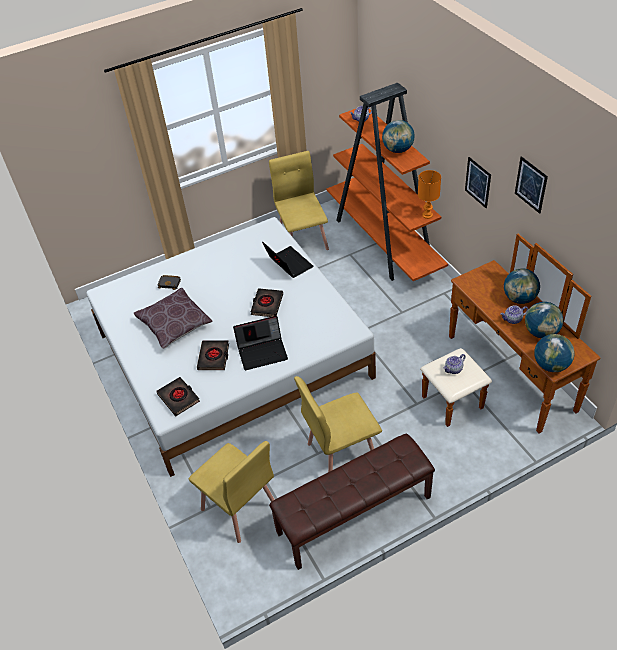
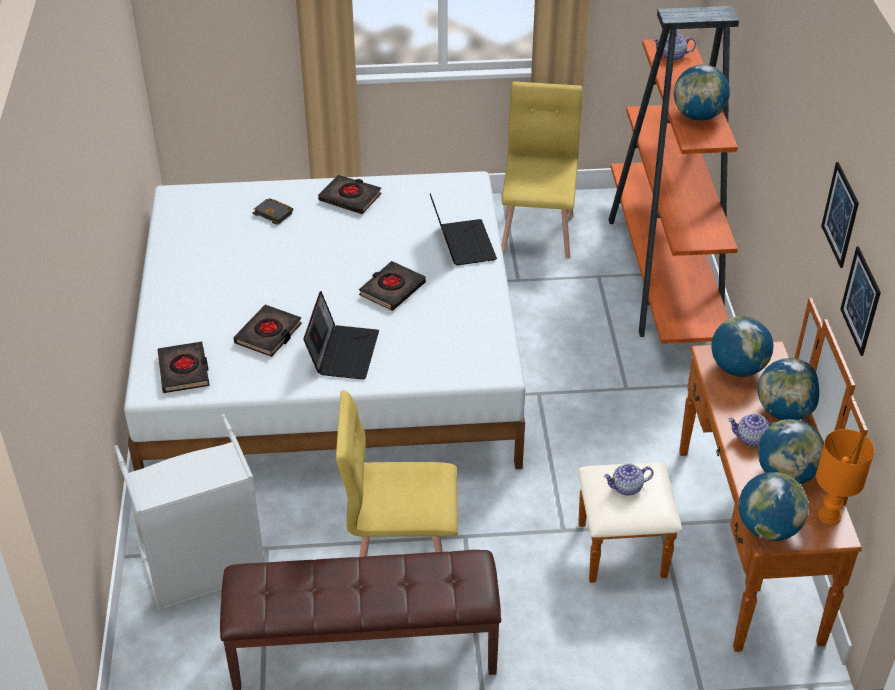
camera: 20 degrees right, 5 degrees down
(174, 324) = (244, 271): brown pillow -> none
(208, 258) = (350, 198): none -> black book
(239, 508) = (205, 572): yellow chair -> grey laundry basket
(263, 352) = (342, 352): laptop -> laptop turned 90 degrees counterclockwise
(427, 215) = (716, 240): orange table lamp -> orange table lamp (829, 517)
(478, 182) = (789, 199): picture -> picture (860, 301)
(482, 283) = (737, 368): none -> globe

